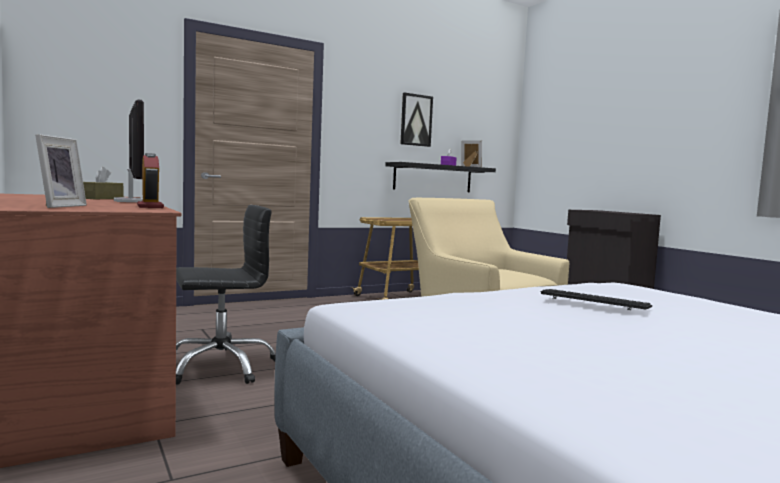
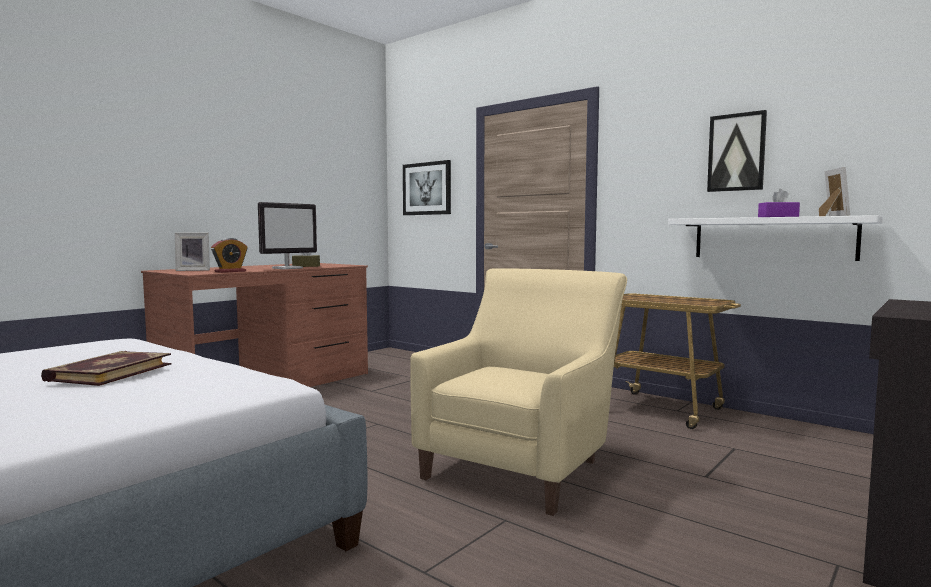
camera: 70 degrees right, 0 degrees up
(97, 97) = (427, 188): none -> picture
(221, 366) = (328, 399): black office chair -> none
(433, 178) = (772, 238): black shelf -> white shelf
(594, 302) = (109, 372): keyboard -> book

